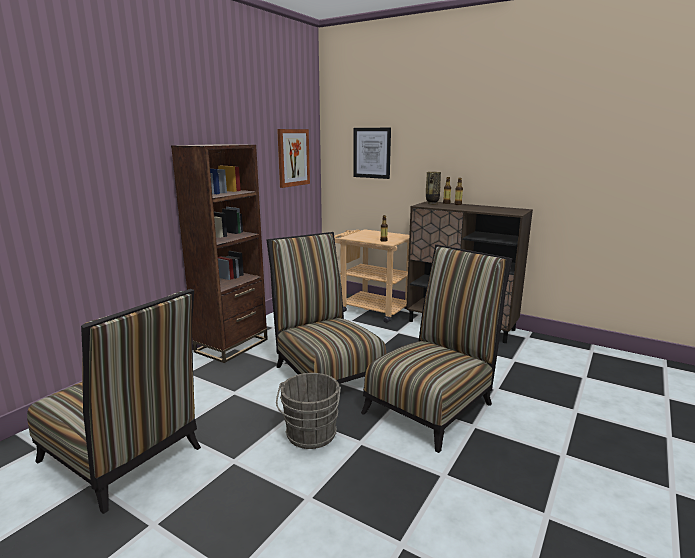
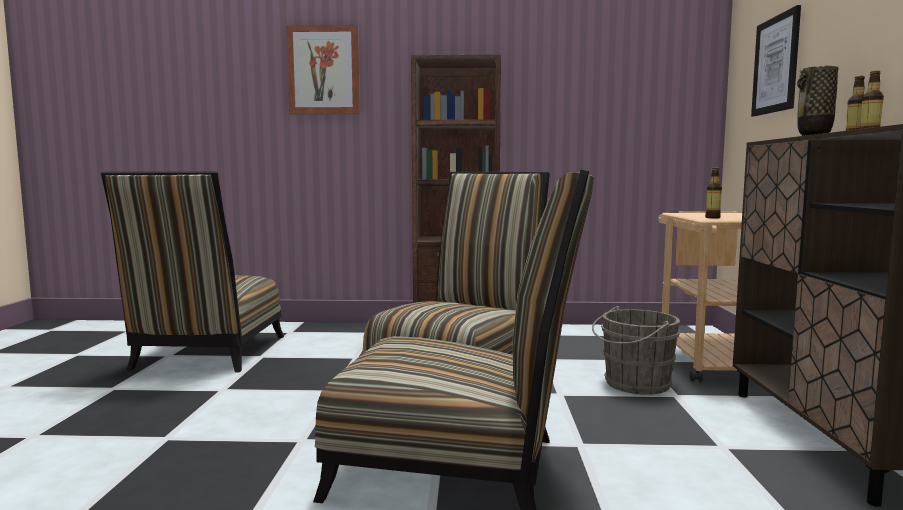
camera: 60 degrees right, 10 degrees down
(293, 157) = (648, 90): picture -> picture (324, 70)
(310, 436) = (295, 410): grey bucket -> grey bucket (634, 384)

